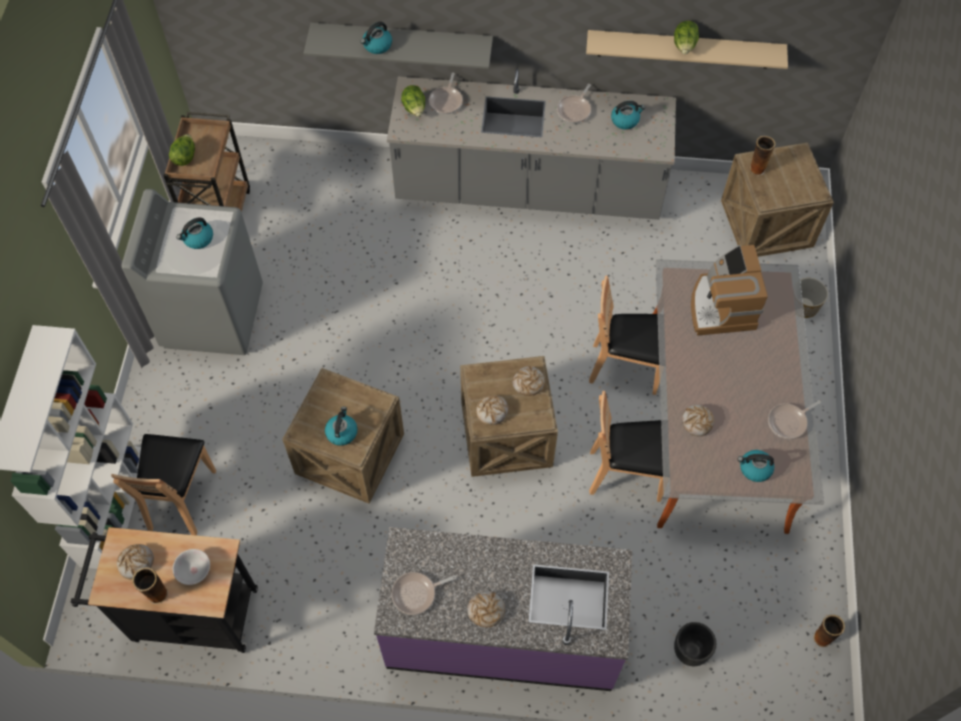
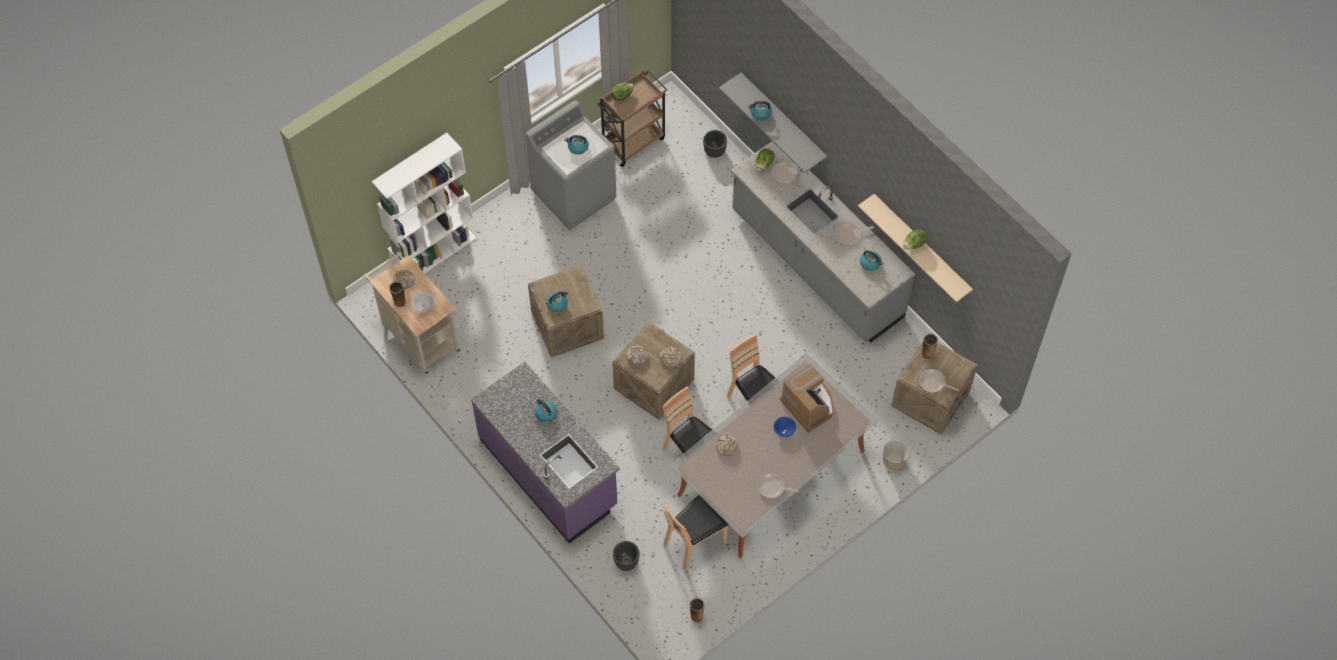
camera: 45 degrees right, 0 degrees up
(181, 498) = (467, 277): brown chair -> brown chair (694, 542)
(188, 615) = (418, 335): black cart -> beige cart
(315, 164) = (715, 151): none -> black planter
(417, 594) = (505, 400): frying pan -> frying pan (933, 383)
(486, 610) = (526, 433): bread -> none
(721, 306) = (809, 404): coffee machine -> coffee machine turned 105 degrees clockwise
(729, 353) = (784, 430): none -> blue bowl
(754, 469) = (728, 492): kettle -> kettle (545, 413)

